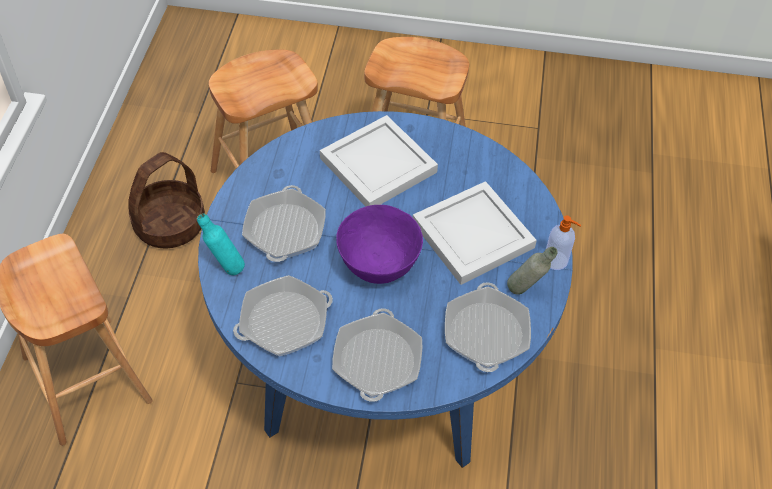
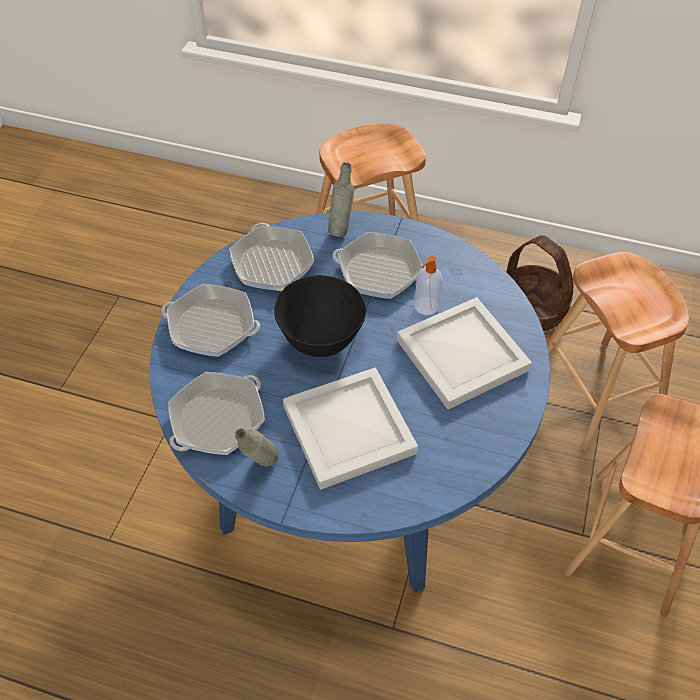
camera: 100 degrees right, 0 degrees up
(225, 268) = (341, 228): turquoise bottle -> grey bottle
(379, 266) = (320, 340): purple bowl -> black bowl
(486, 333) = (217, 419): frying pan -> frying pan turned 120 degrees clockwise
(556, 261) = (296, 509): soap dispenser -> soap dispenser (426, 306)

